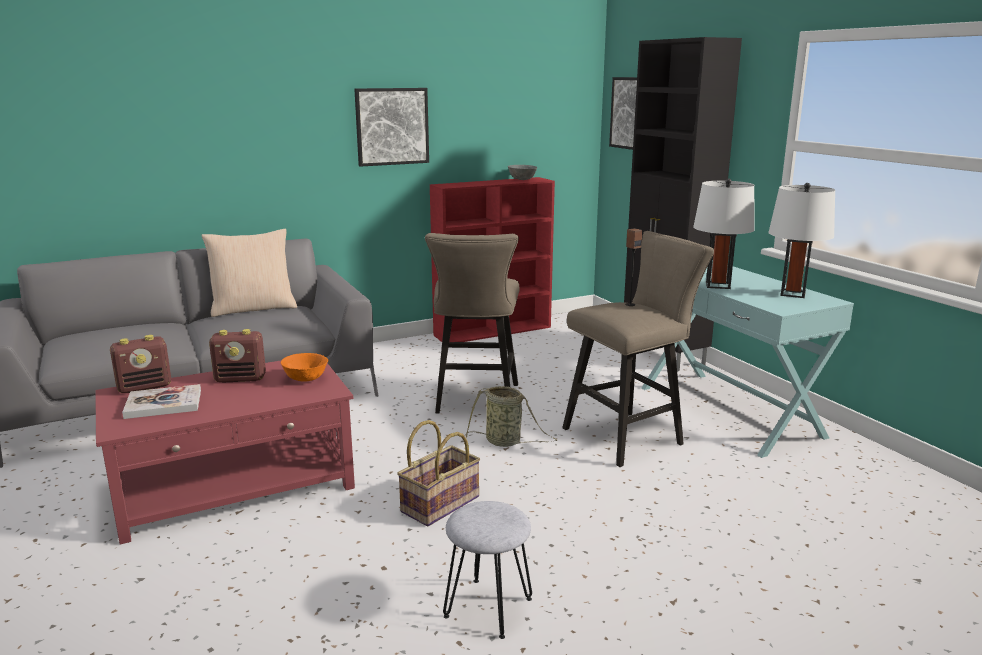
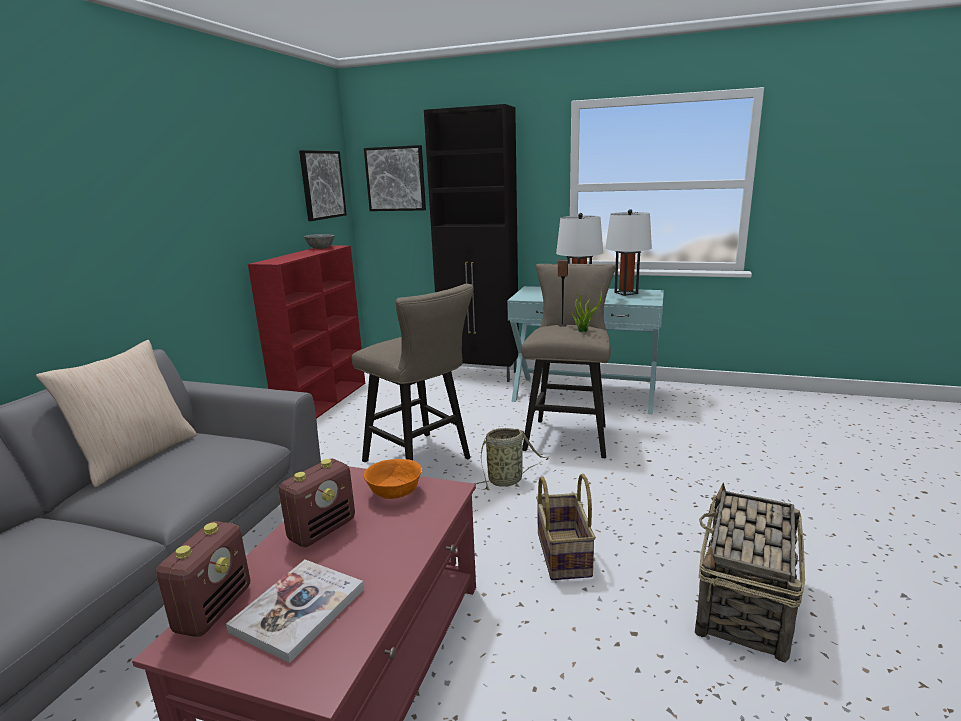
camera: 45 degrees left, 0 degrees up
(392, 126) = (201, 202): picture -> picture (322, 185)
(488, 608) = (743, 604): grey stool -> basket
(632, 314) = (584, 330): none -> potted plant

